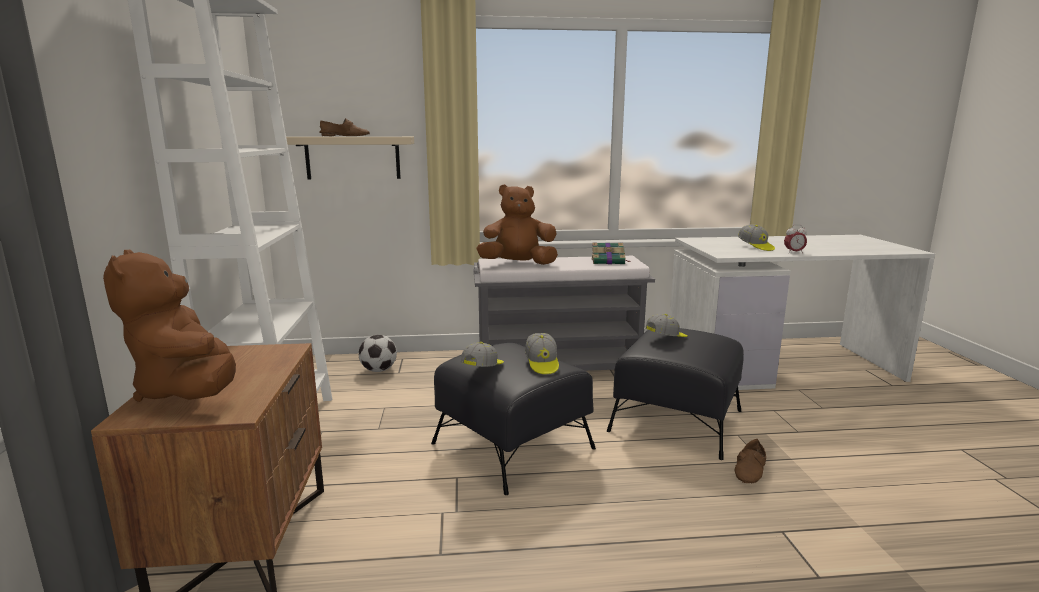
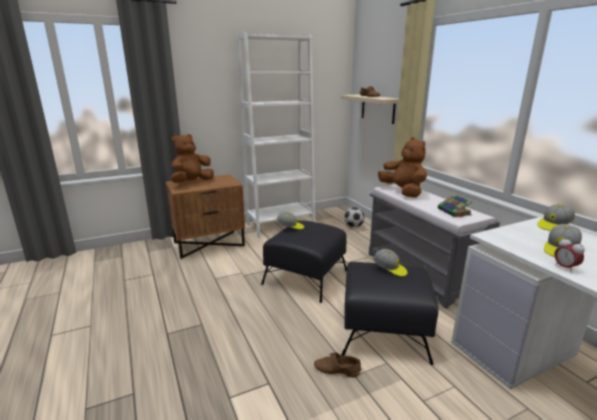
camera: 70 degrees right, 5 degrees up
(542, 364) = (307, 238): cap -> cap (553, 225)

